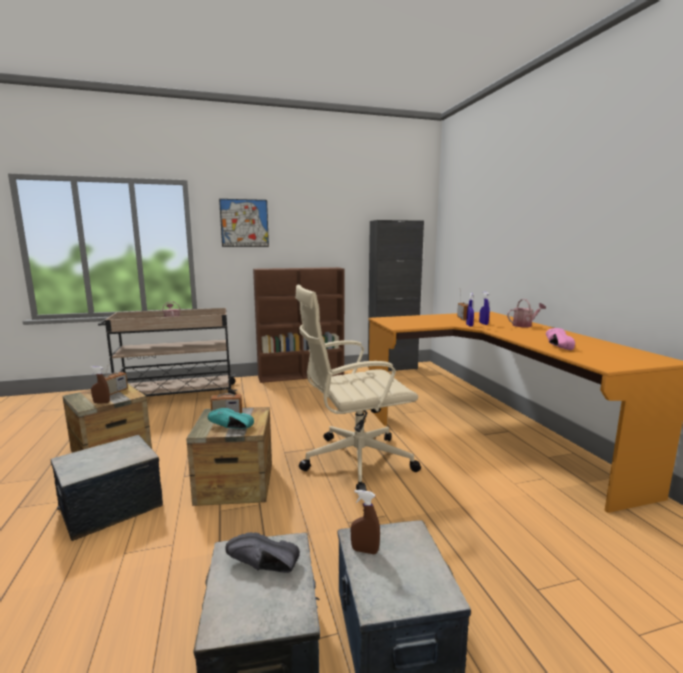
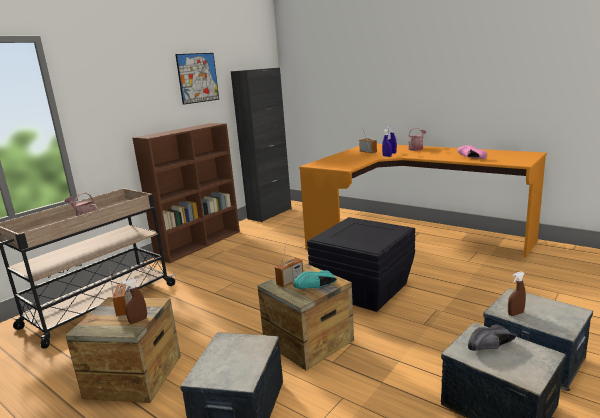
camera: 35 degrees left, 5 degrees up
(244, 223) = (114, 85): picture -> picture (198, 78)
(354, 461) = (363, 288): beige office chair -> black storage box

